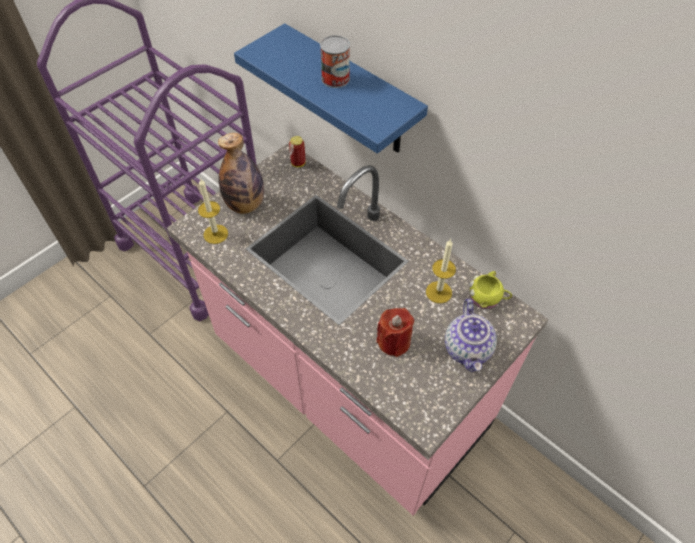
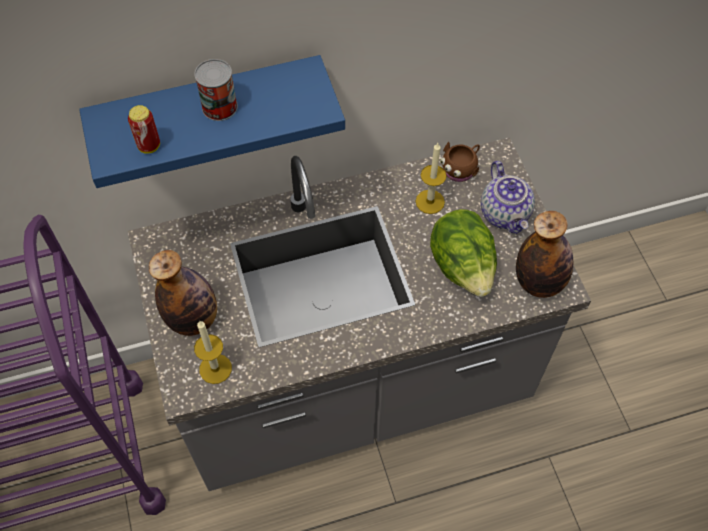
camera: 60 degrees left, 5 degrees up
(298, 163) = (170, 238): can -> can (149, 146)
(347, 386) = (354, 388): pink counter -> grey counter
(394, 341) = (462, 267): red candle -> lettuce
(419, 404) = (538, 282): none -> bottle
(468, 349) = (505, 214): teapot -> teapot turned 45 degrees clockwise
(487, 298) = (460, 168): yellow mug -> brown mug

